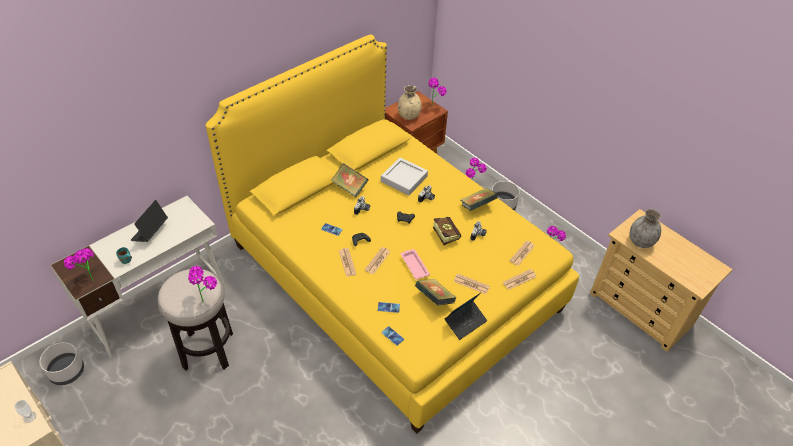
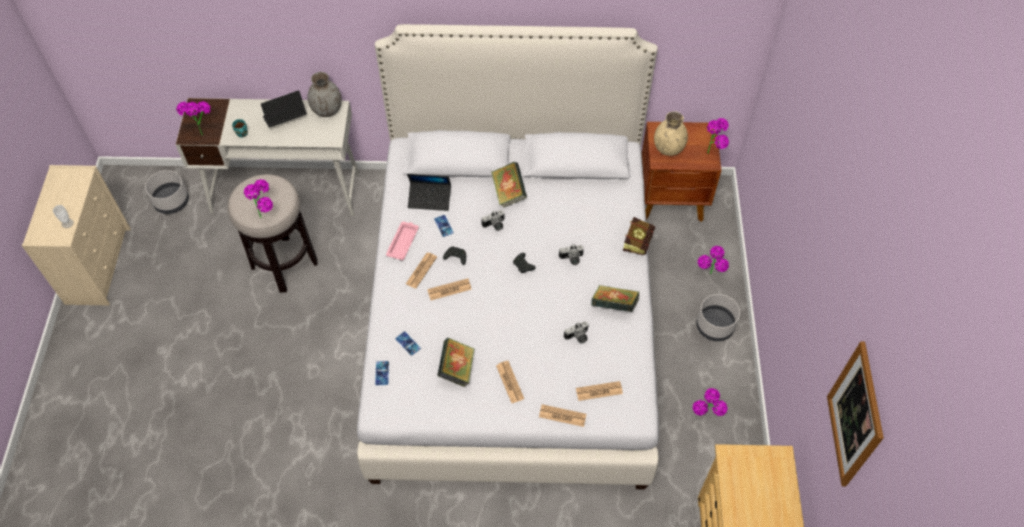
camera: 45 degrees right, 10 degrees up
(393, 276) = (511, 318): yellow bed -> white bed
(404, 179) = (573, 220): grey tray -> none
(414, 265) = (476, 320): pink tray -> pink tray (403, 242)
(444, 233) = (545, 309): book -> book (638, 240)
(465, 322) = (460, 414): laptop -> laptop (430, 199)
(640, 242) = (741, 482): grey vase -> grey vase (327, 110)
(711, 132) = (855, 415): none -> picture

